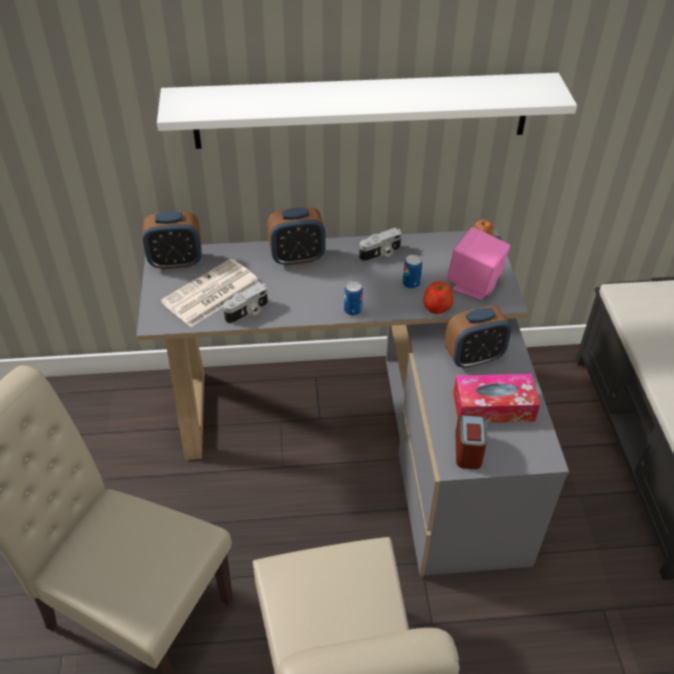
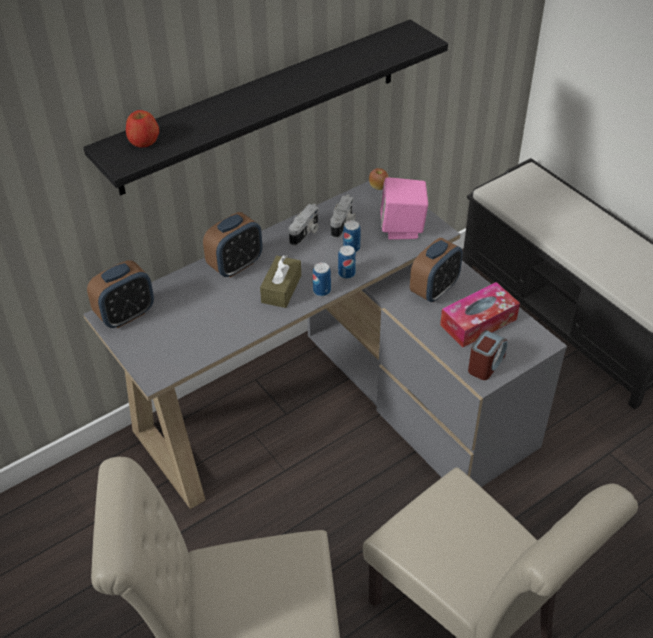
camera: 30 degrees left, 0 degrees up
(211, 294) = (185, 330): newspaper -> none
(248, 312) = (233, 331): camera -> camera (343, 224)
(319, 294) = (281, 289): none -> brown tissue box
(362, 111) = (261, 106): white shelf -> black shelf
(388, 304) = (346, 273): none -> can
(437, 306) = (387, 258): apple -> apple (144, 140)
(468, 450) = (486, 364): alarm clock -> alarm clock turned 60 degrees clockwise

